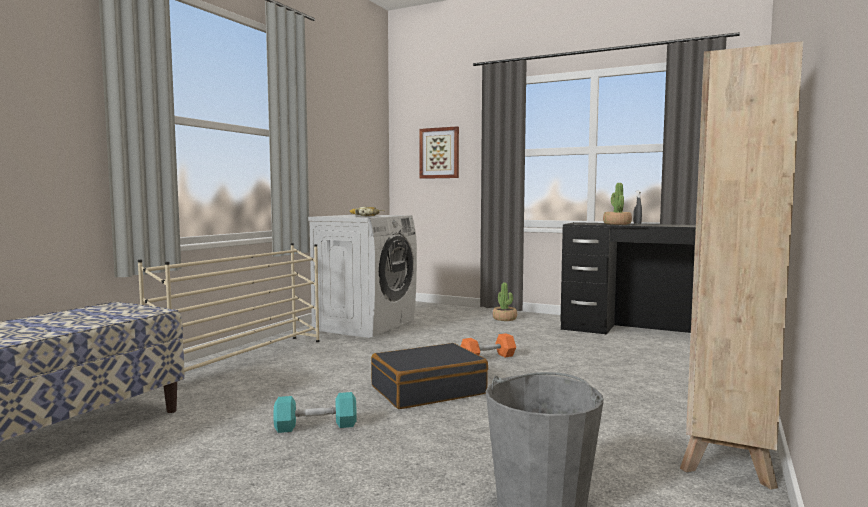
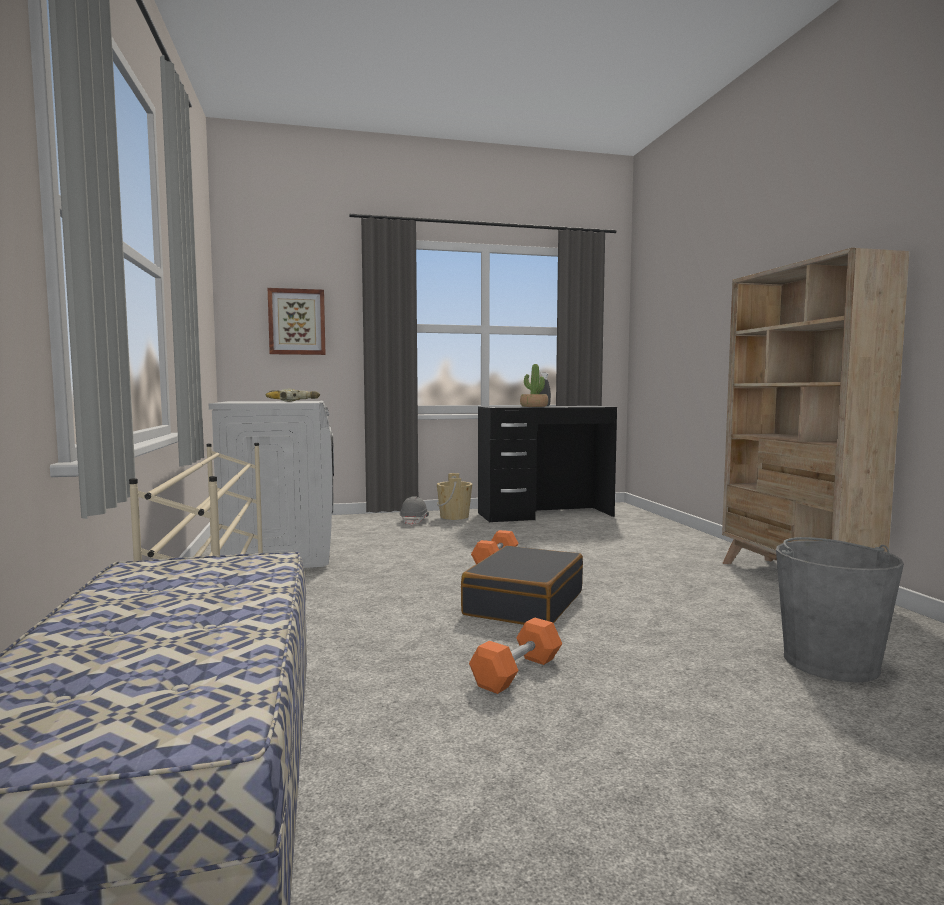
camera: 40 degrees left, 0 degrees up
(316, 426) = (517, 672): turquoise dumbbell -> orange dumbbell
(504, 319) = (414, 521): potted plant -> grey hard hat
(543, 320) = (454, 517): none -> beige bucket

